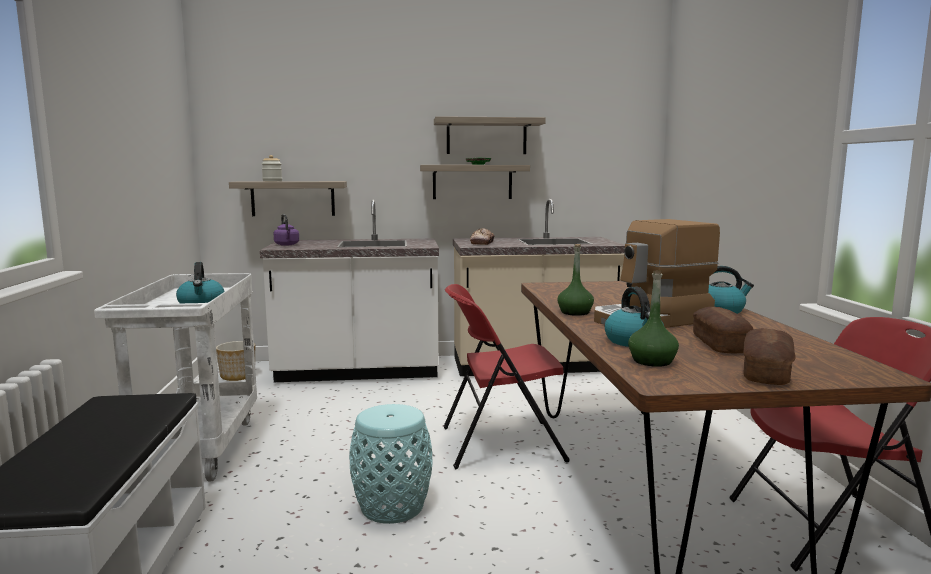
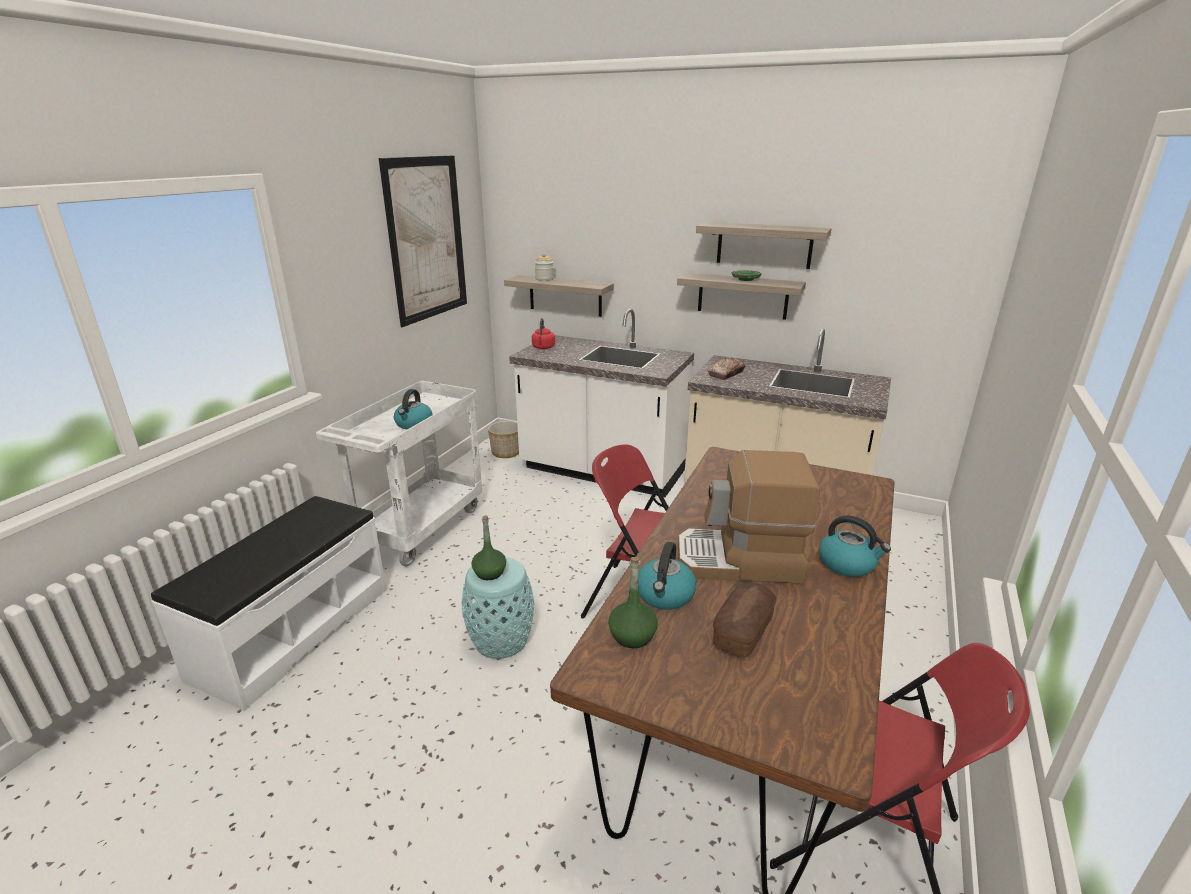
camera: 30 degrees right, 15 degrees up
(155, 127) = (427, 239): none -> picture
(287, 245) = (543, 348): purple kettle -> red kettle
(575, 312) = (683, 522): green bottle -> green bottle (489, 573)
(766, 373) = (712, 699): bread -> none

